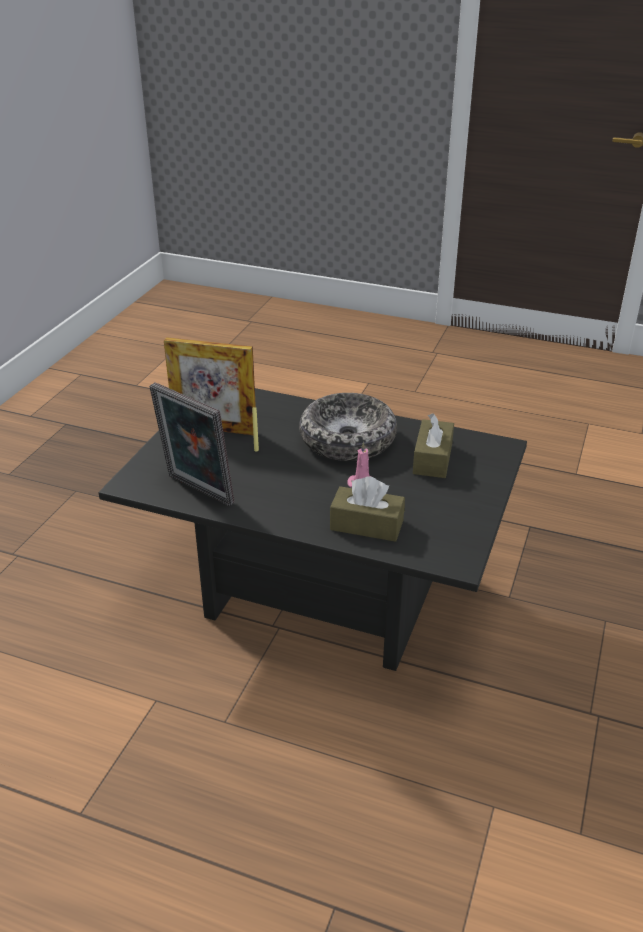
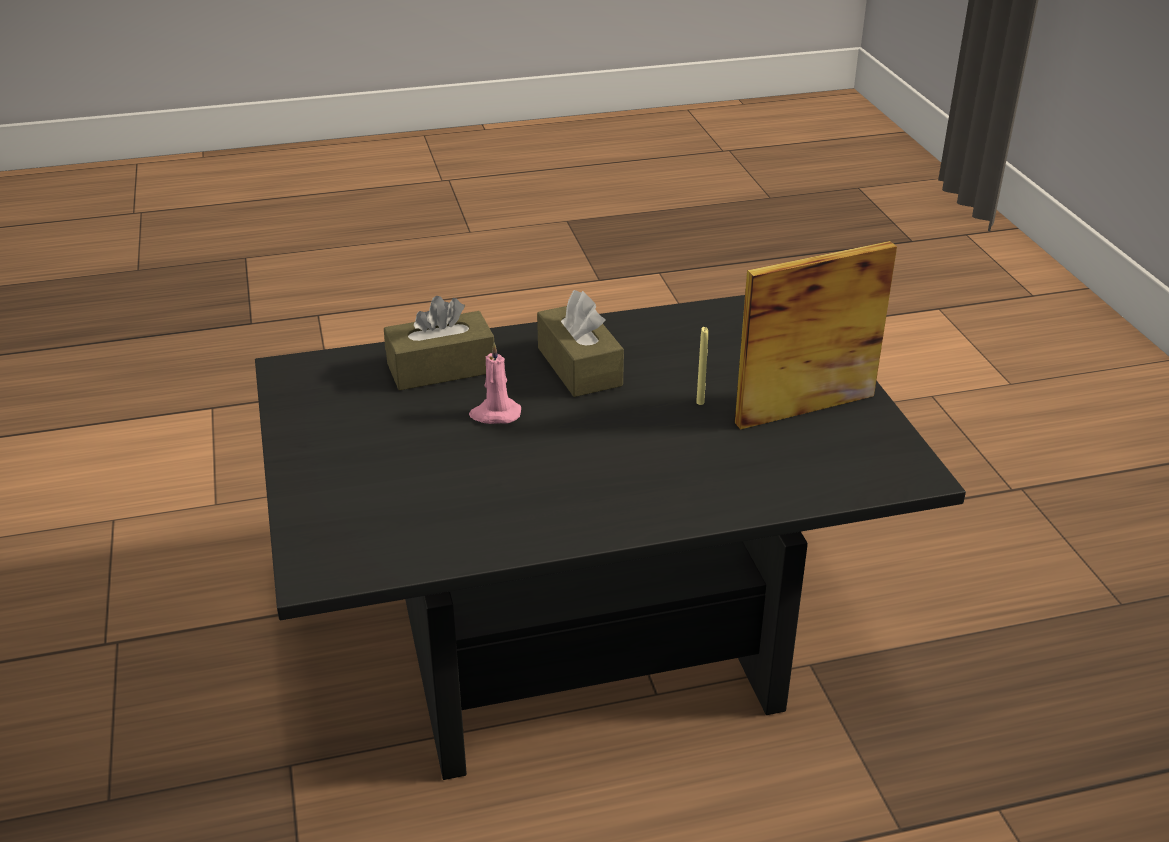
camera: 145 degrees right, 0 degrees up
(197, 492) = (693, 326): picture frame -> none
(347, 440) = (590, 473): bowl -> none
(432, 459) = (425, 495): brown tissue box -> brown tissue box (579, 367)

